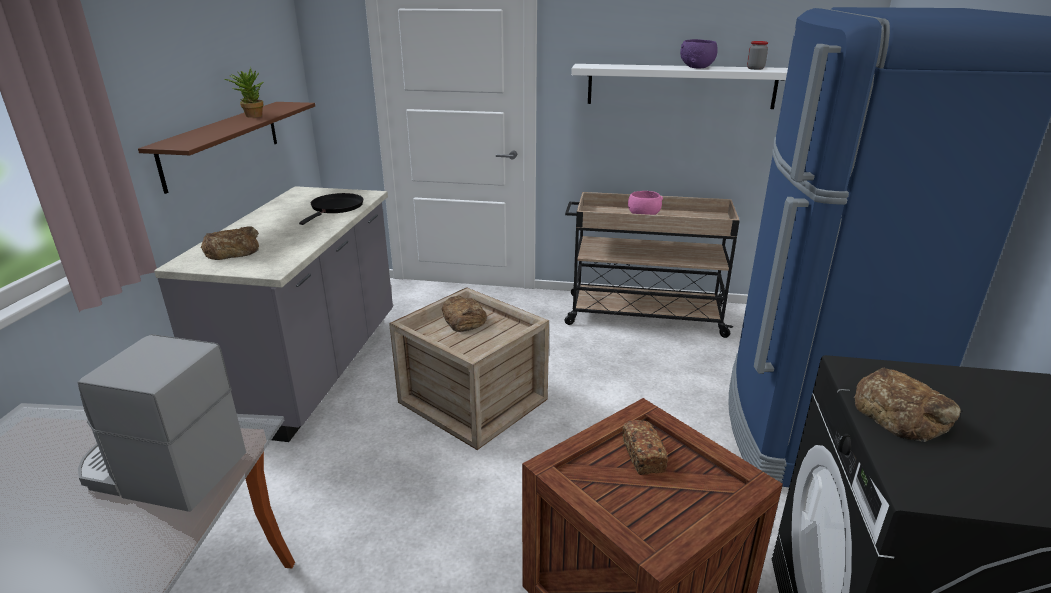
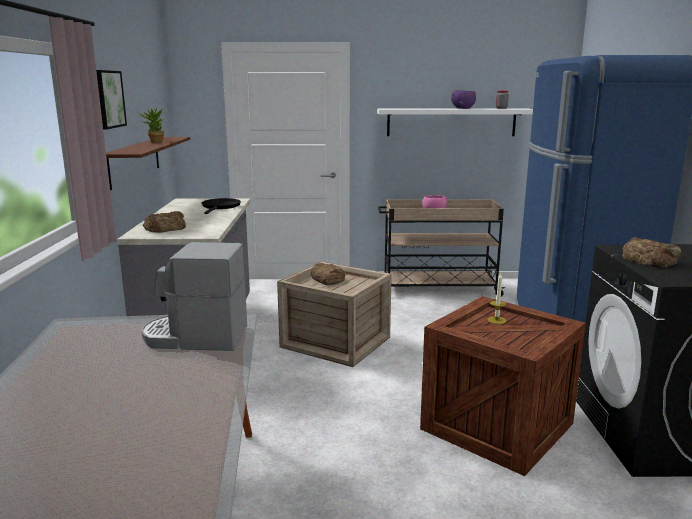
camera: 10 degrees left, 10 degrees down
(152, 66) = (107, 99): none -> picture
(643, 457) = (496, 320): bread -> candle

